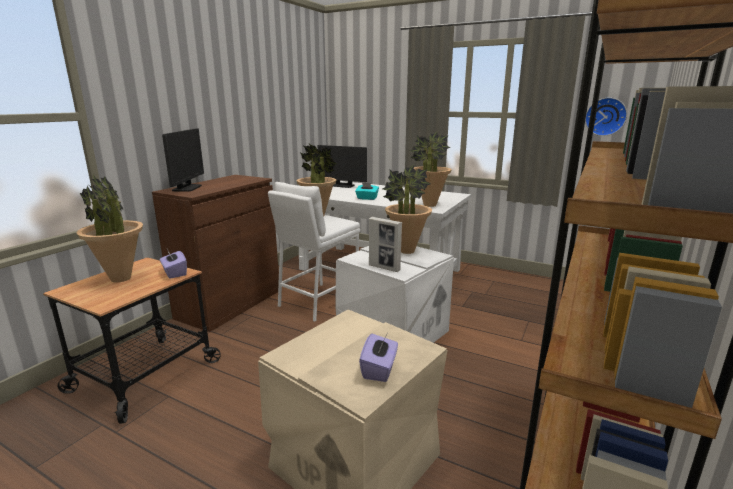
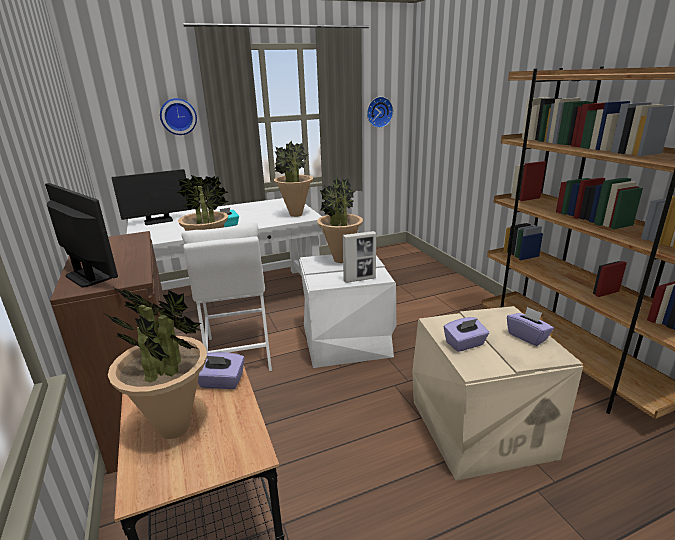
camera: 50 degrees left, 5 degrees up
(325, 341) = (465, 344): none -> purple tissue box
(390, 106) = (178, 116): none -> wall clock

